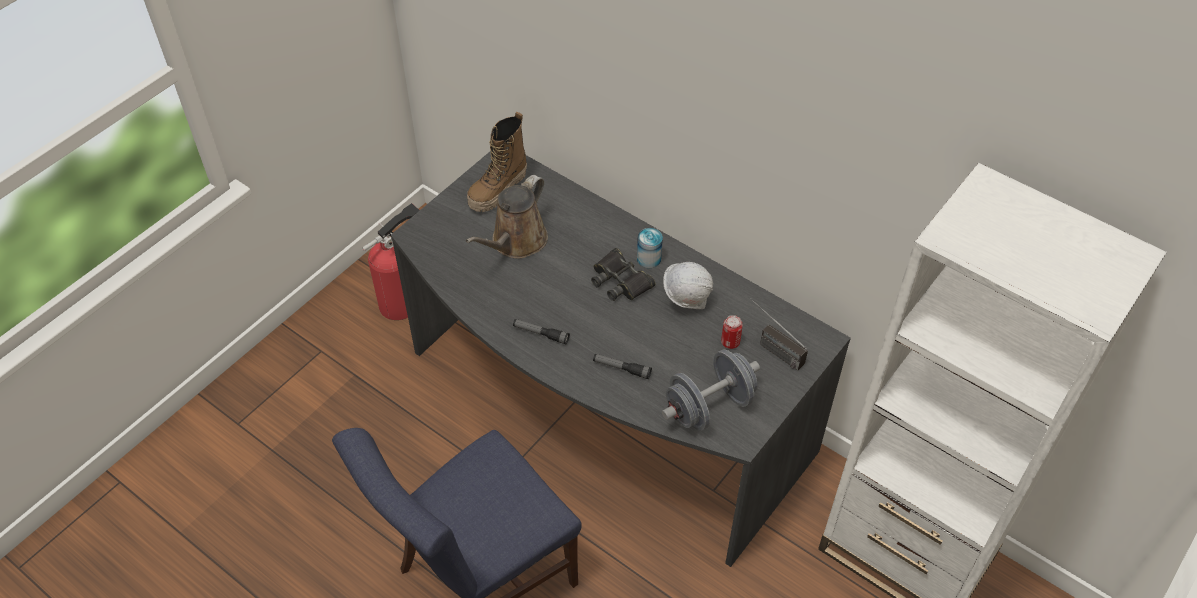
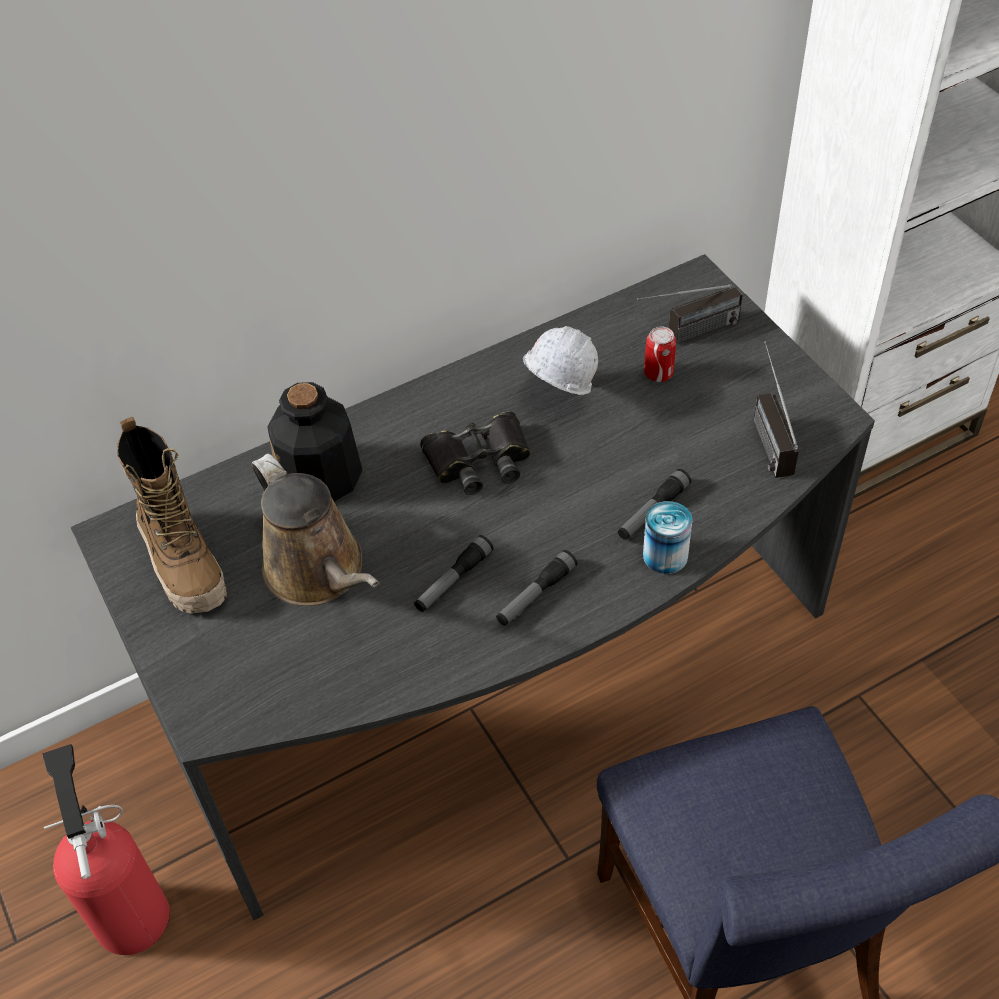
camera: 65 degrees left, 0 degrees up
(535, 297) = (453, 580): none -> flashlight
(577, 219) = (320, 475): none -> bottle
(649, 258) = (453, 413): can -> can (665, 556)
(709, 407) = (764, 433): grey dumbbell -> radio

